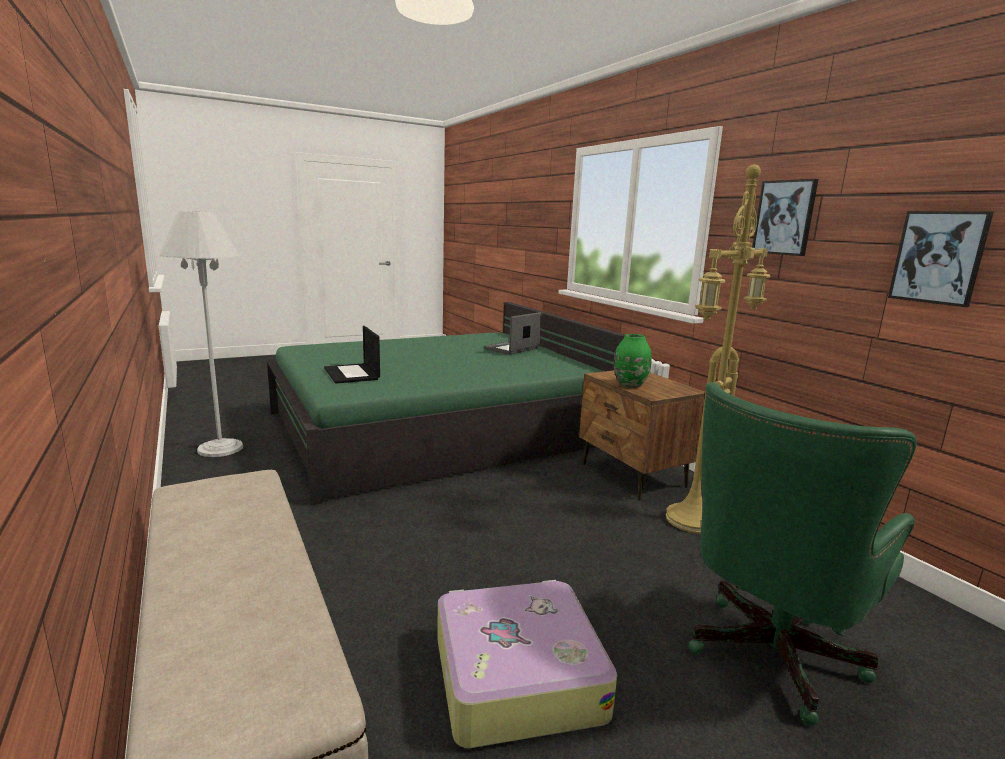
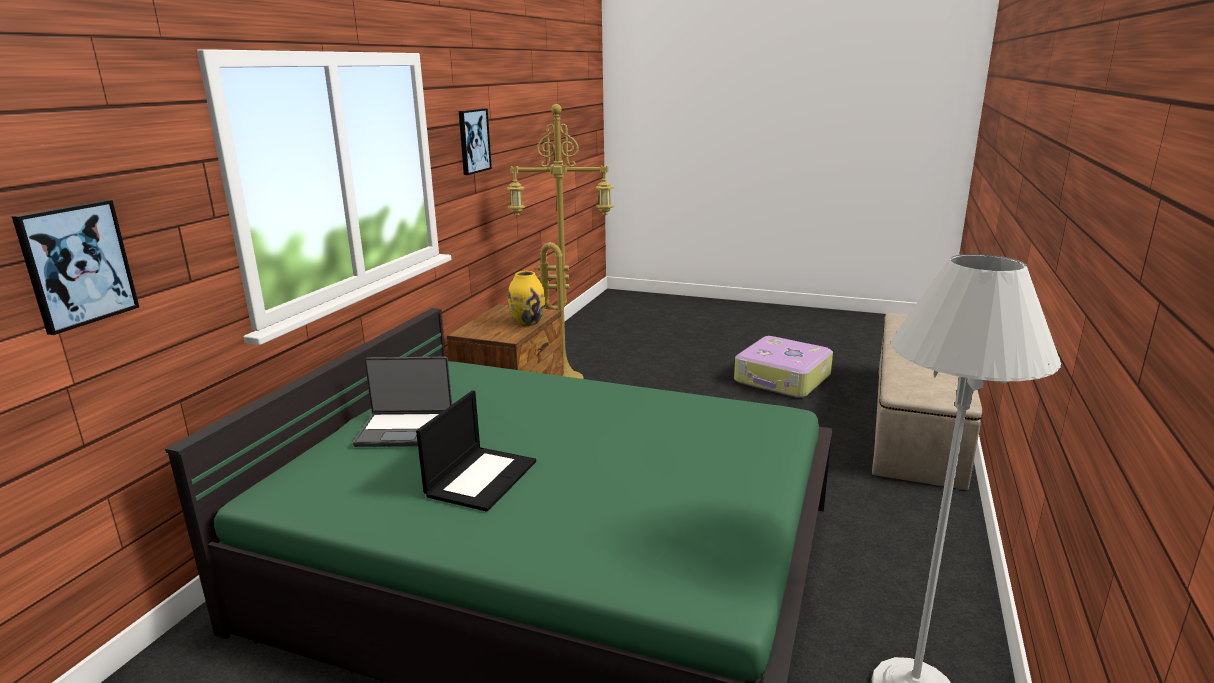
camera: 130 degrees left, 5 degrees up
(352, 374) = (727, 445): laptop -> laptop (481, 477)
(630, 385) = (527, 322): green vase -> yellow vase
(769, 659) = (671, 347): green office chair -> none
(938, 257) = (528, 153): picture -> picture (77, 265)

